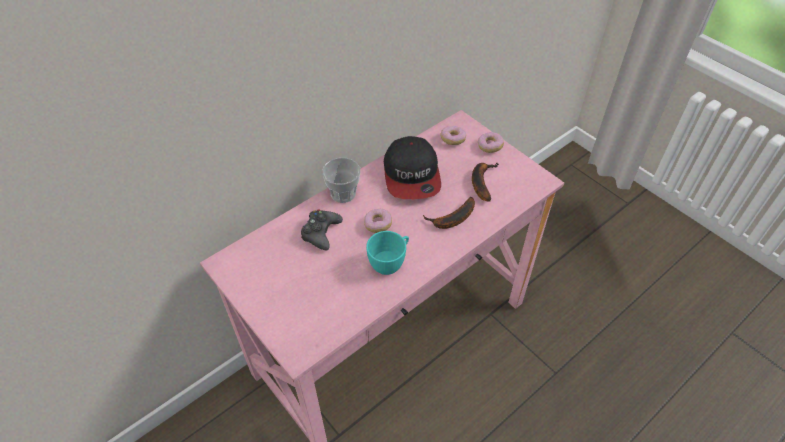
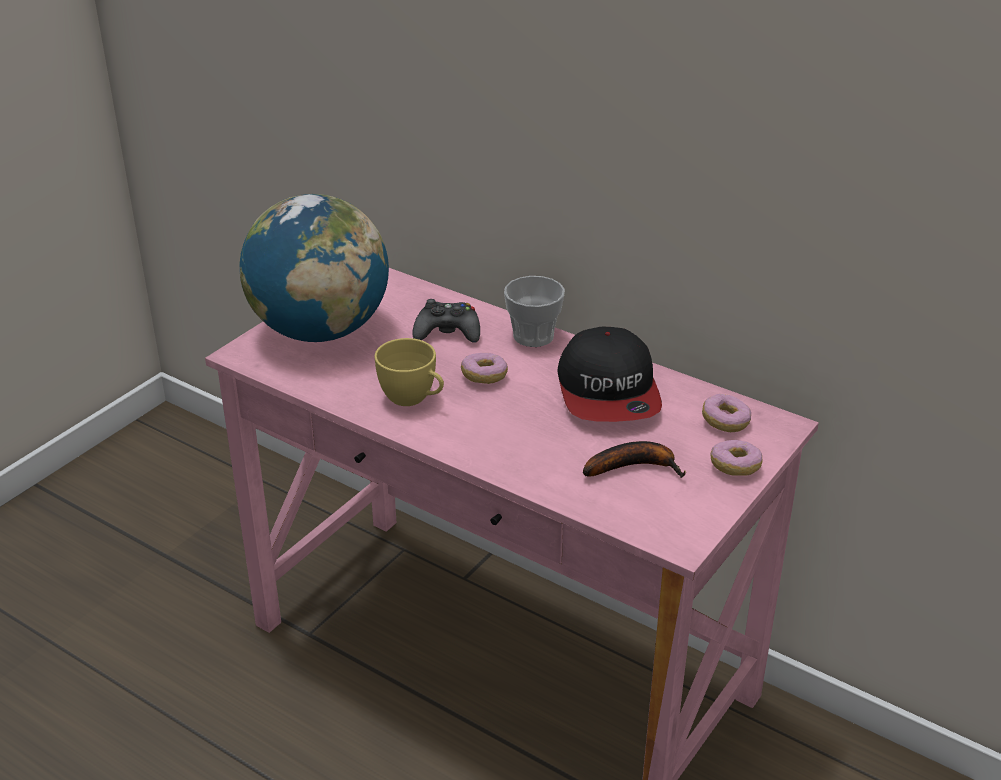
camera: 75 degrees right, 15 degrees down
(289, 301) = (320, 330): none -> globe
(390, 263) = (413, 399): turquoise cup -> yellow cup
(412, 175) = (609, 392): cap -> cap turned 75 degrees counterclockwise
(452, 219) = (528, 445): banana -> none

